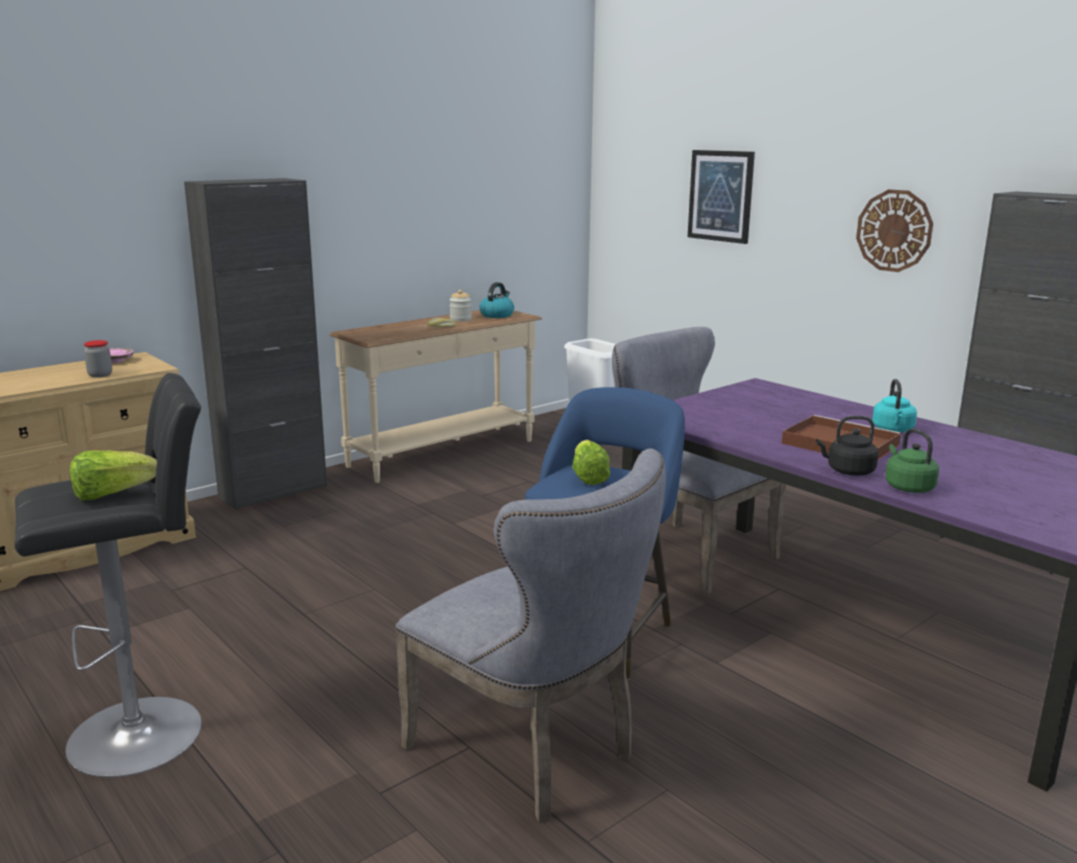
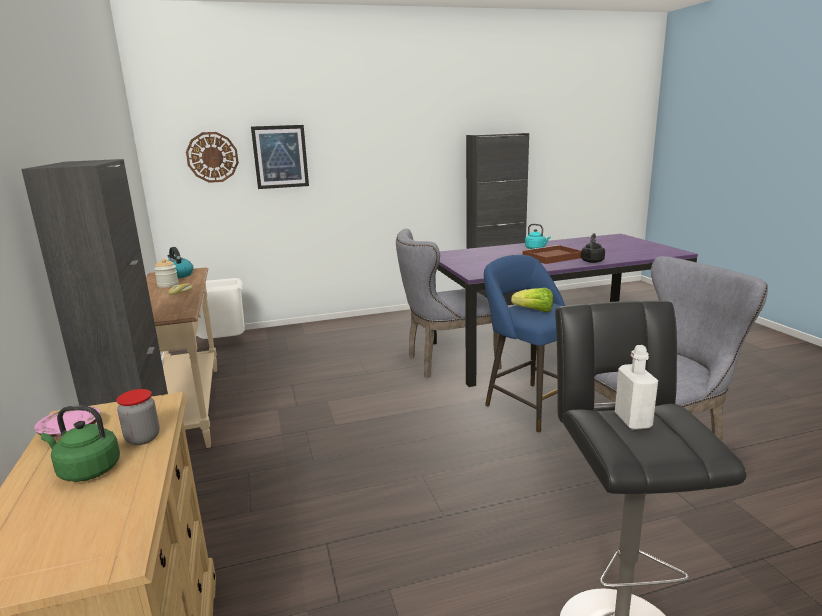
camera: 65 degrees left, 0 degrees up
(112, 494) = (633, 421): lettuce -> white bottle
(894, 230) = (405, 163): wall clock -> wall clock (212, 157)
(907, 487) = (615, 258): green kettle -> green kettle (86, 470)

